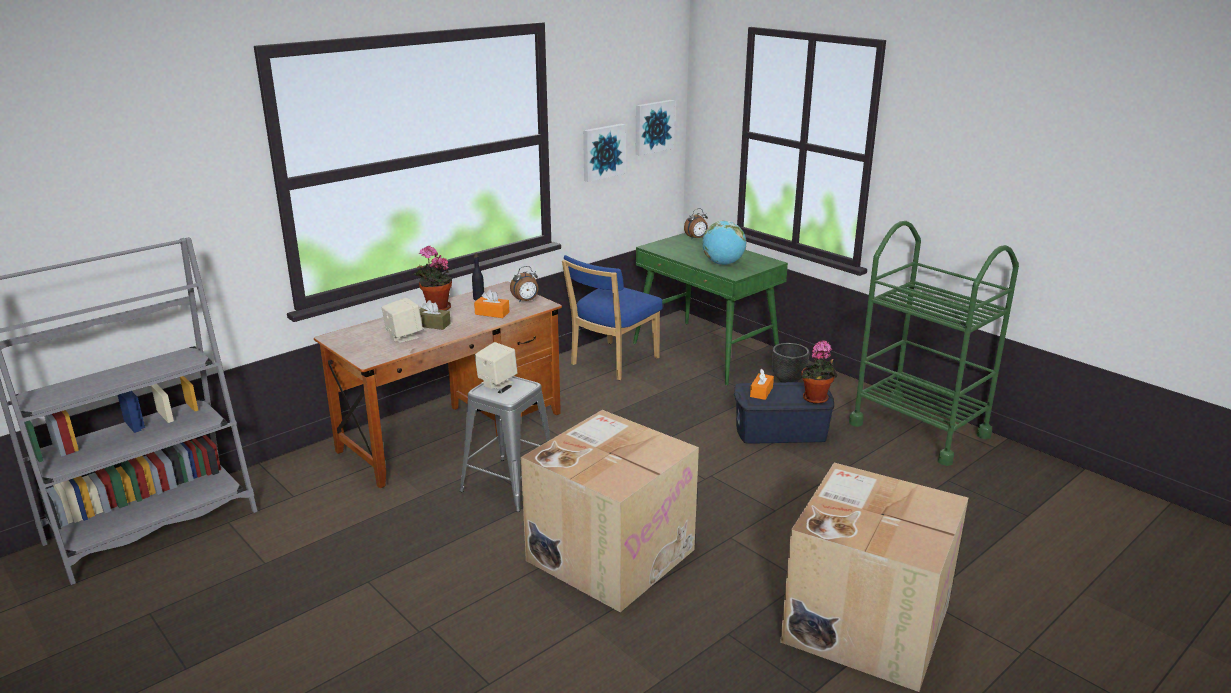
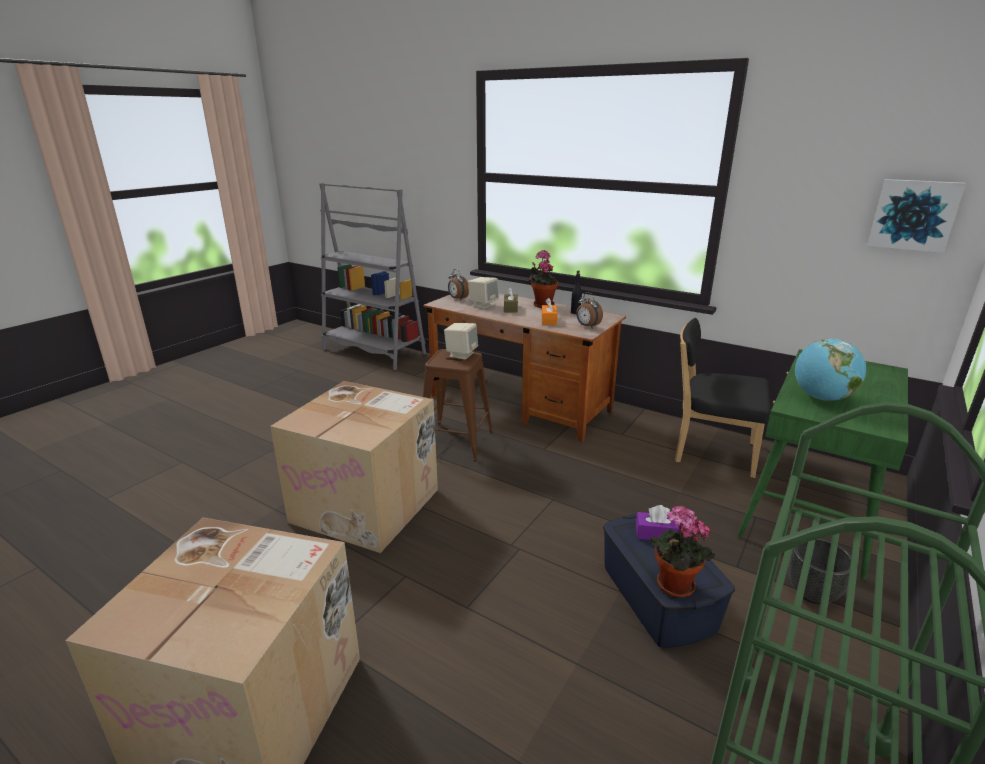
camera: 75 degrees right, 0 degrees up
(510, 484) = (456, 441): grey stool -> brown stool
(602, 152) = (808, 227): picture -> none
(611, 363) = (710, 452): blue chair -> black chair
(696, 238) = (890, 375): alarm clock -> alarm clock (457, 299)
(761, 392) = (656, 534): orange tissue box -> purple tissue box

